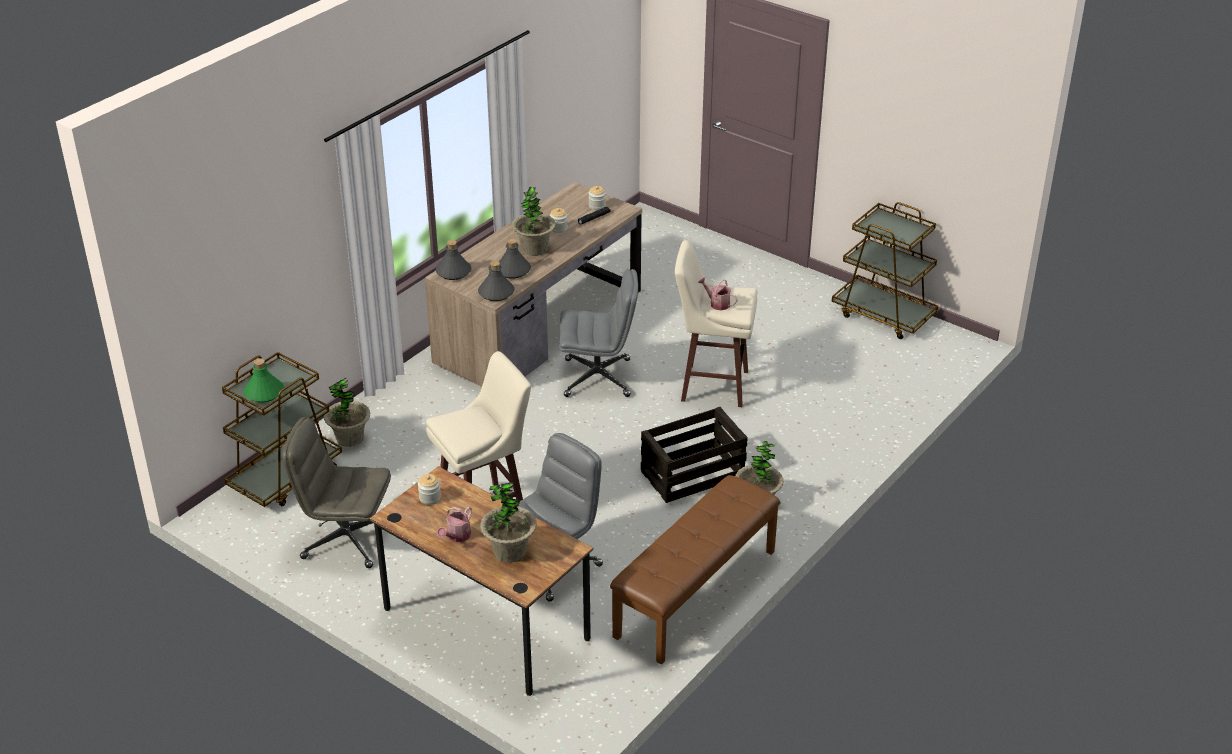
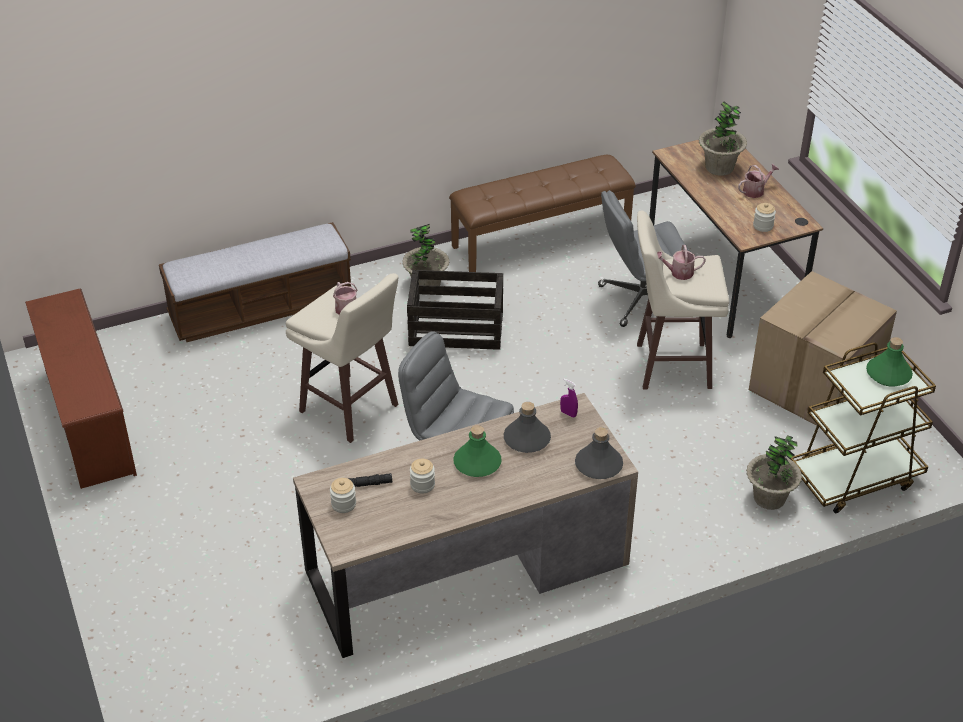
camera: 150 degrees left, 5 degrees up
(346, 540) = (814, 387): grey office chair -> cardboard box
(482, 421) = (678, 273): none -> watering can
(496, 293) = (568, 414): grey bottle -> purple spray bottle
(534, 249) = (477, 463): potted plant -> green bottle
(868, 431) = (261, 308): none -> bench
(883, 315) = (87, 421): brown cart -> brown shoe rack

